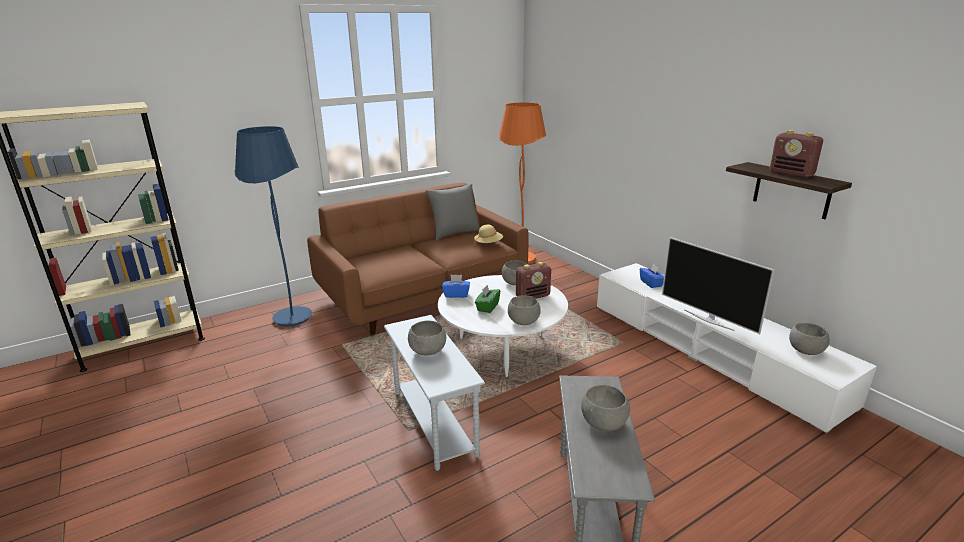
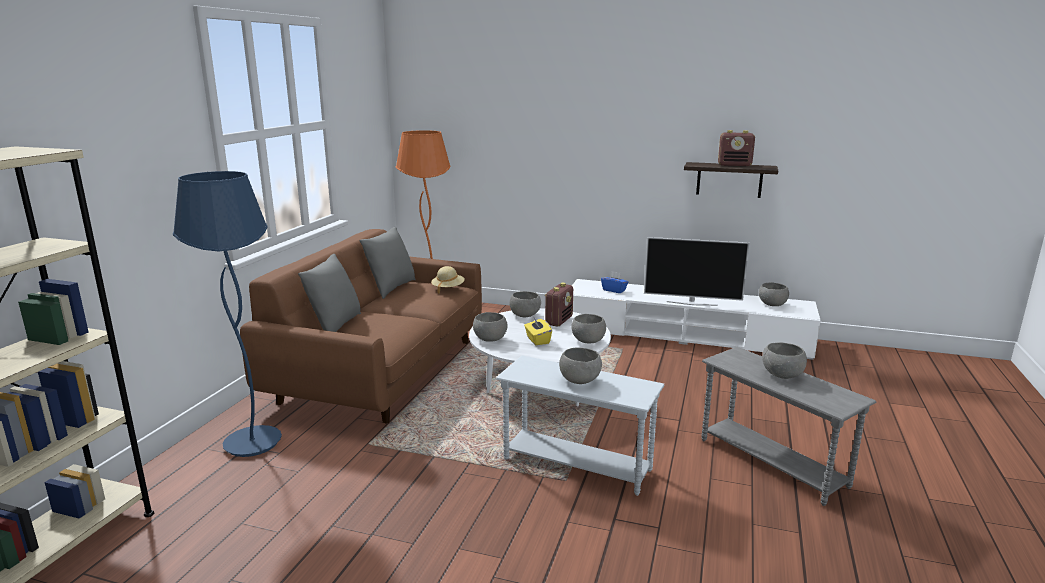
camera: 40 degrees left, 5 degrees down
(373, 252) = (334, 326): none -> grey pillow
(456, 294) = (490, 339): blue tissue box -> grey bowl
(487, 307) = (537, 340): green tissue box -> yellow tissue box

